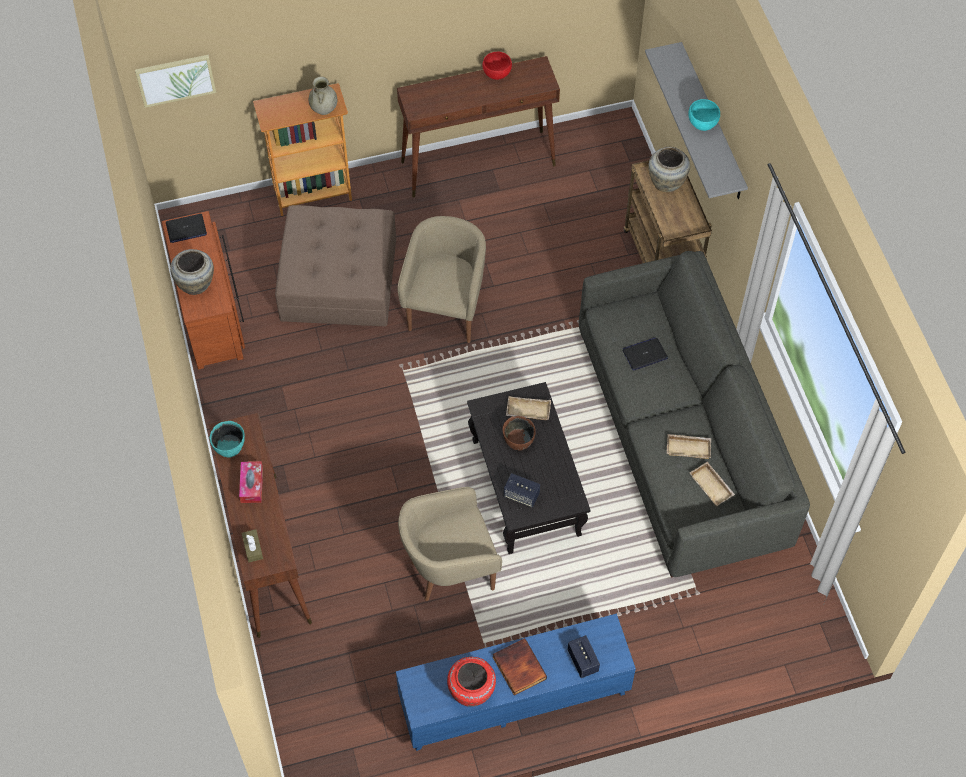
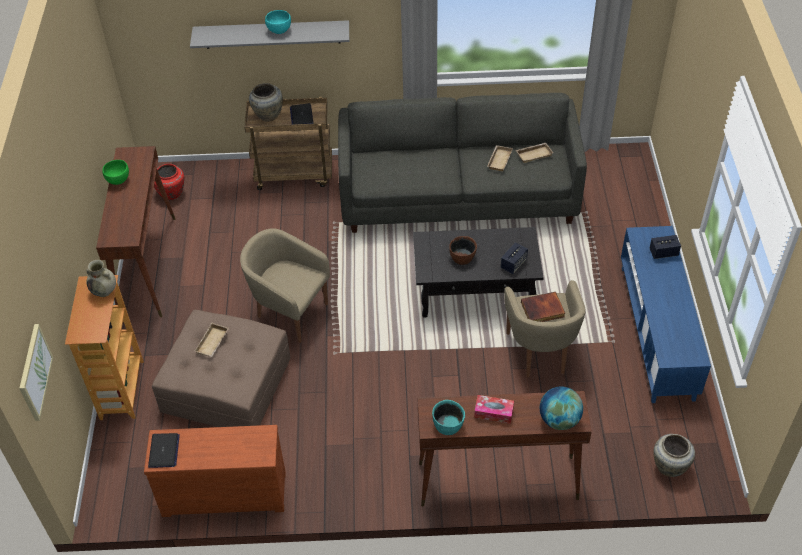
camera: 75 degrees left, 10 degrees down
(196, 285) = (235, 450): beige vase -> beige vase (670, 466)
(253, 548) = (559, 420): brown tissue box -> globe
(471, 692) = (683, 322): red vase -> red vase (172, 193)
(497, 74) = (118, 180): red bowl -> green bowl
(518, 668) = (665, 291): book -> book (542, 310)
(527, 411) = (437, 247): beige tray -> beige tray (213, 343)
(645, 354) = (410, 167): laptop -> laptop (301, 115)

